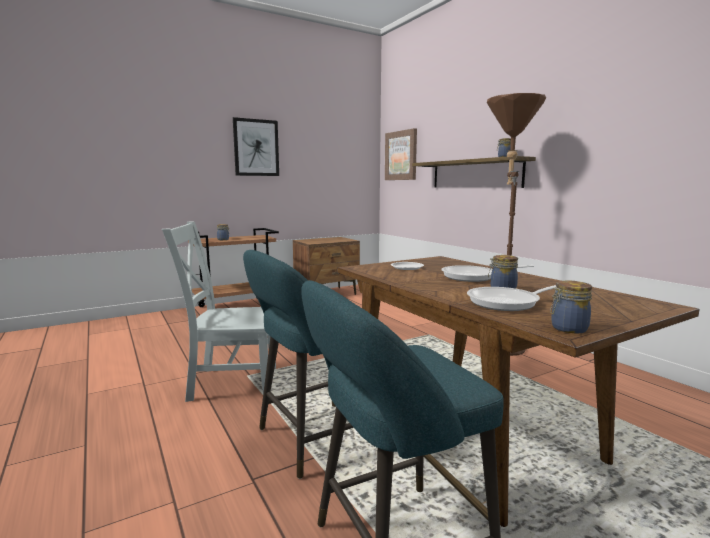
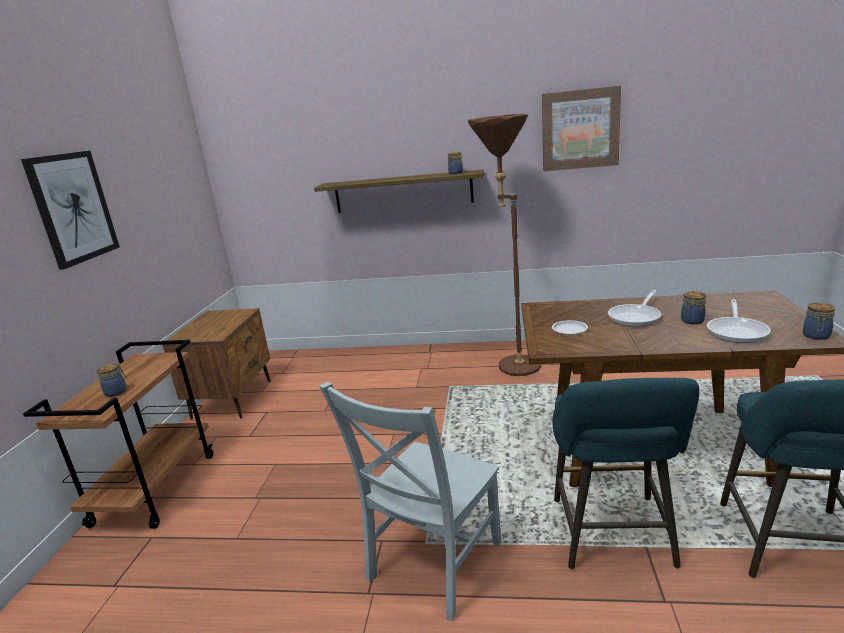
camera: 50 degrees left, 10 degrees up
(401, 155) = (261, 174): picture -> picture (580, 129)

